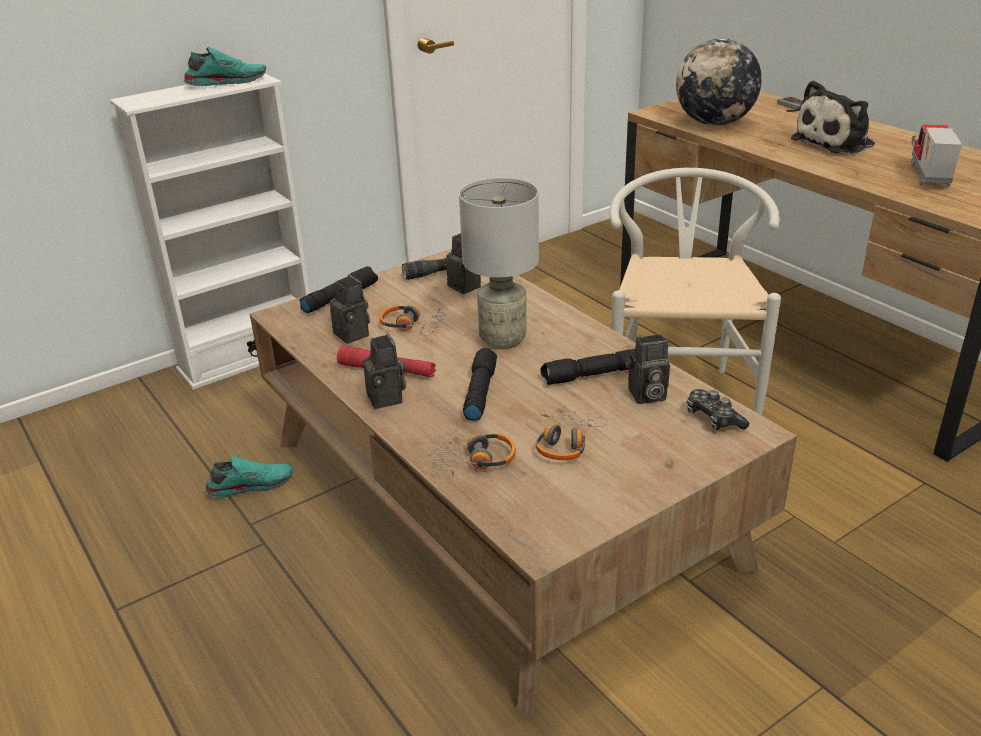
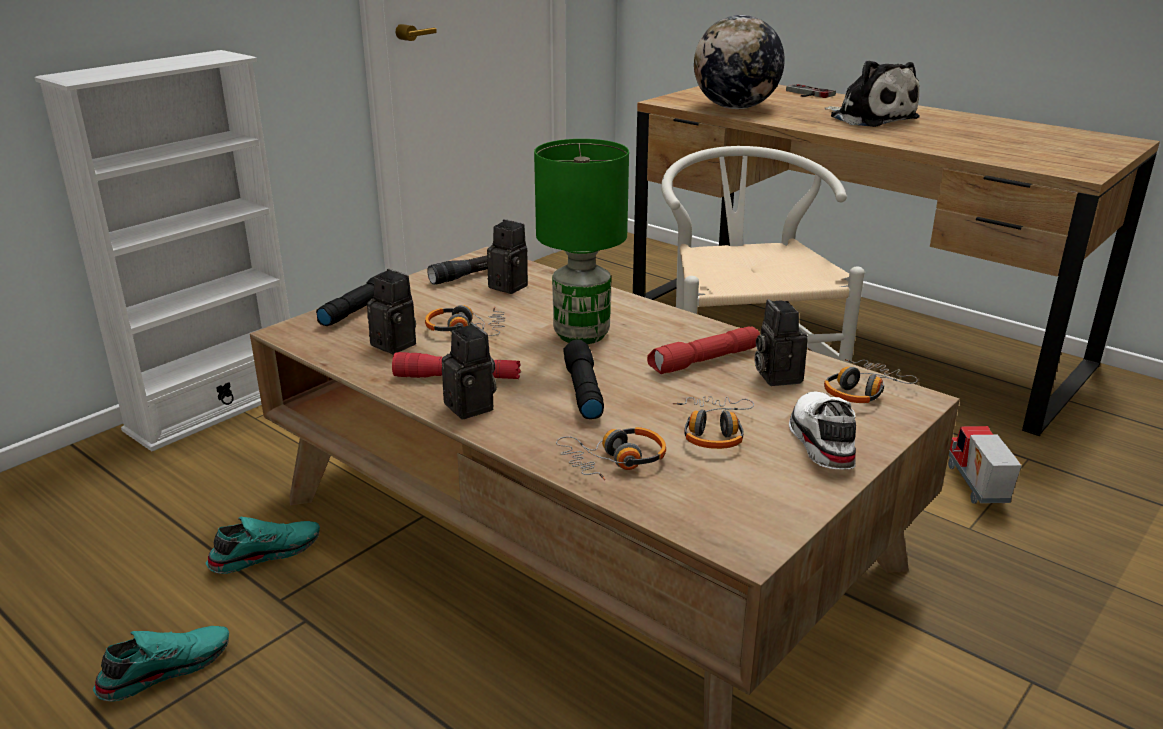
camera: 15 degrees left, 5 degrees down
(226, 82) = (186, 59): turquoise shoe -> turquoise shoe (165, 668)
(503, 339) = (582, 334): grey table lamp -> green table lamp
(592, 376) = (704, 361): black flashlight -> red flashlight
(646, 396) = (776, 375): camera -> camera turned 105 degrees clockwise
(650, 462) = (820, 441): none -> white shoe
(713, 419) = (862, 391): game controller -> headphones
(836, 142) = (870, 118): plush toy -> plush toy turned 75 degrees counterclockwise
(927, 177) = (980, 140): toy truck -> toy truck (974, 486)

